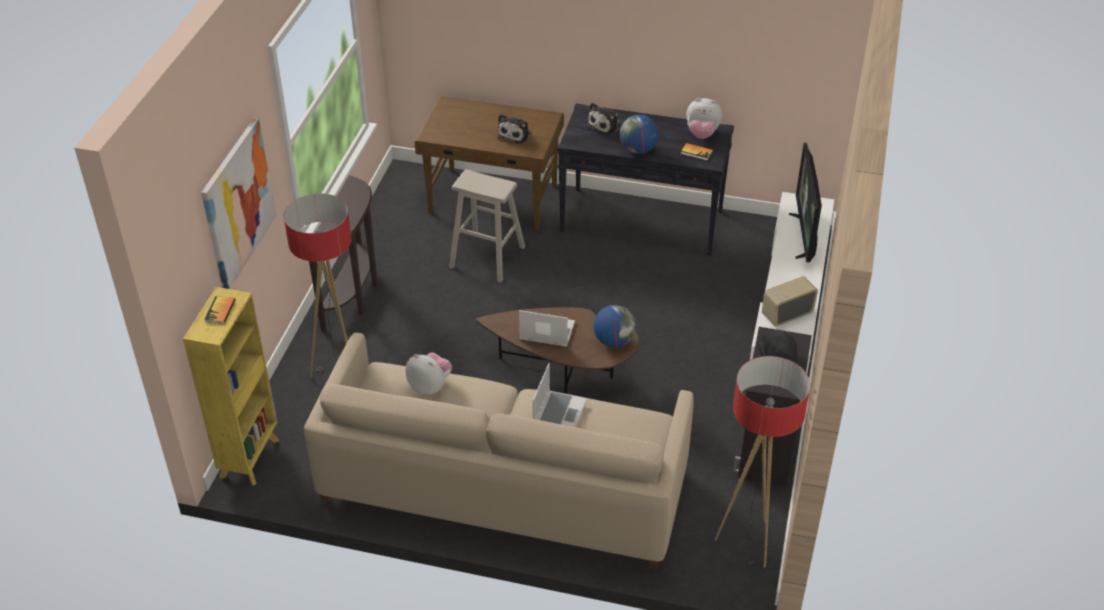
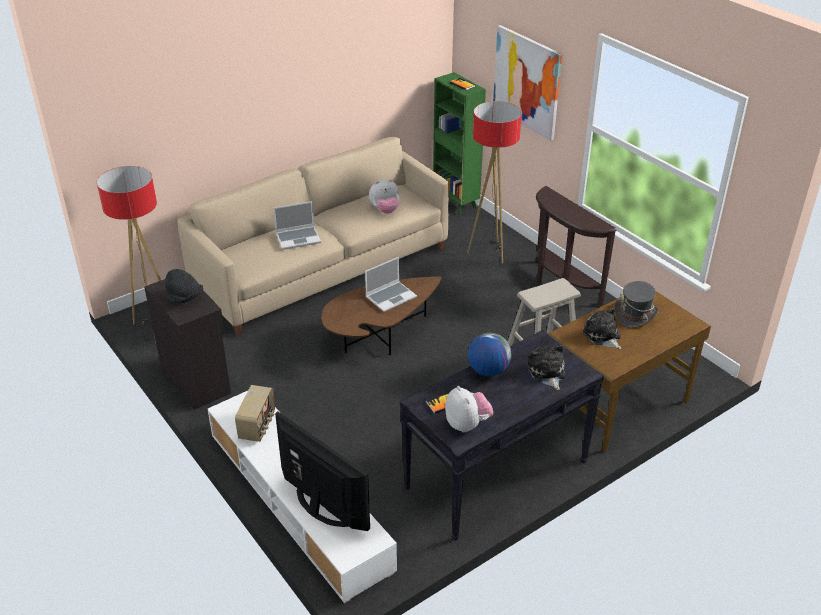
camera: 130 degrees right, 5 degrees down
(250, 457) = (455, 203): yellow bookcase -> green bookcase
(466, 130) = (635, 314): none -> grey hat
(558, 414) = (298, 238): laptop -> laptop turned 75 degrees counterclockwise
(614, 341) = (344, 319): globe -> none
(702, 134) = (467, 424): plush toy -> plush toy turned 105 degrees clockwise

